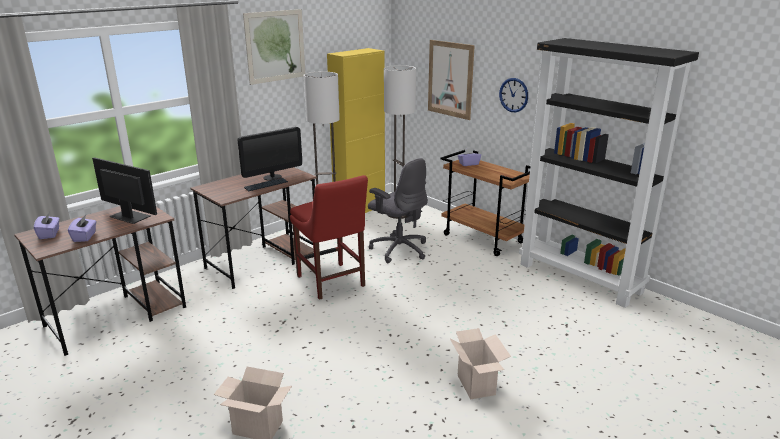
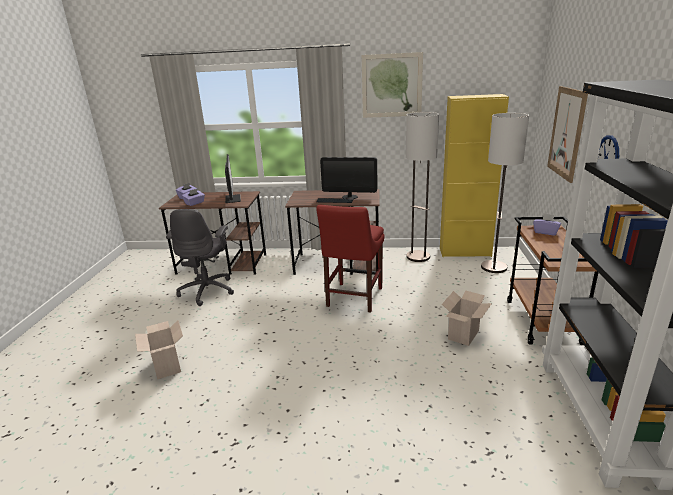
camera: 50 degrees right, 0 degrees up
(399, 249) = (444, 296): grey office chair -> grey office chair (208, 290)
(477, 385) = (314, 442): cardboard box -> cardboard box (464, 335)

